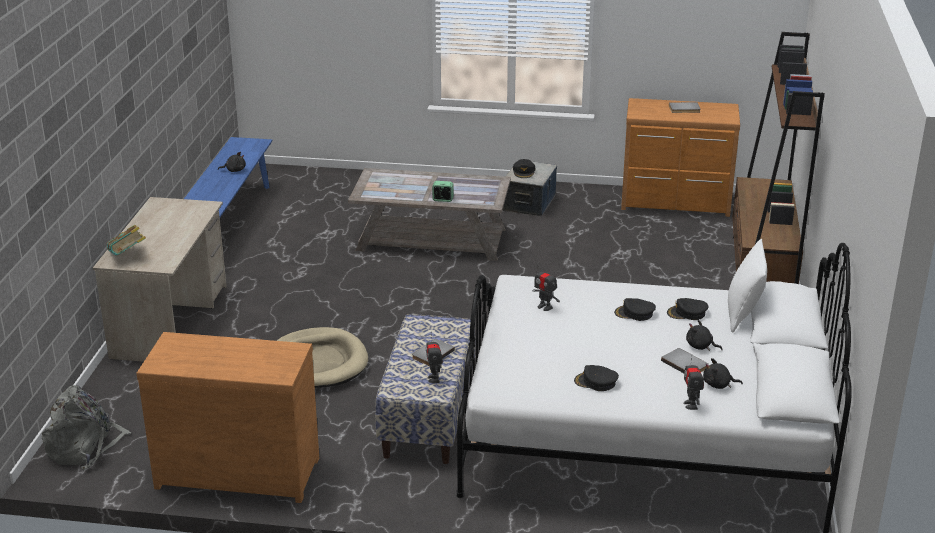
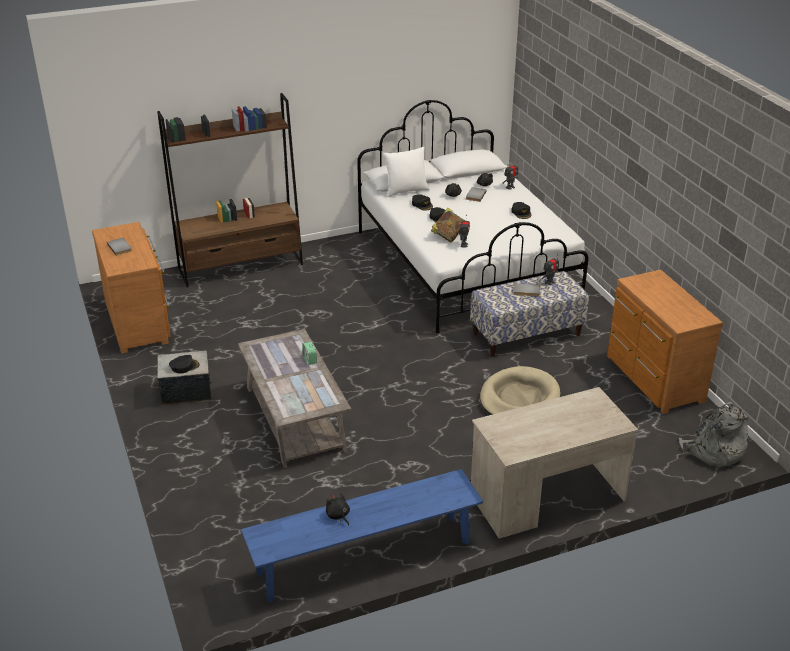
camera: 120 degrees left, 5 degrees up
(128, 256) = (603, 420): book -> book (448, 236)

